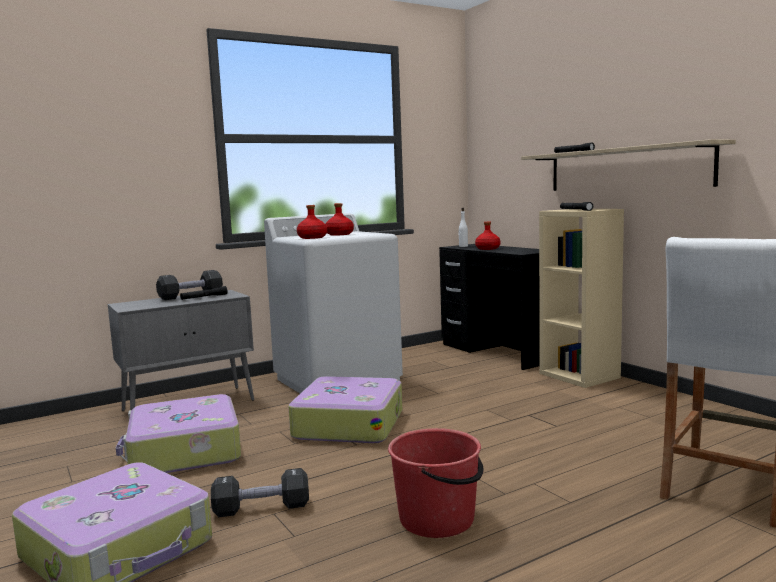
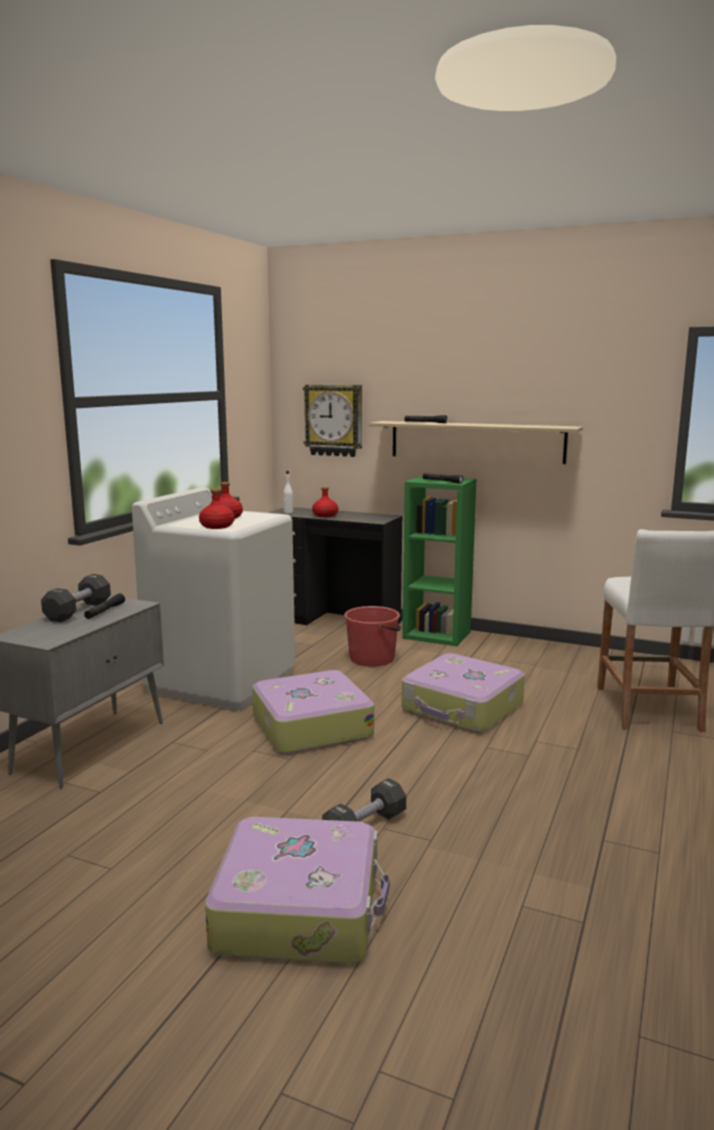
camera: 35 degrees left, 5 degrees up
(183, 451) = (185, 799): suitcase -> suitcase (462, 708)
(438, 519) = (514, 790): red bucket -> red bucket (372, 658)
(509, 160) = (334, 420): none -> wall clock
(580, 376) = (437, 635): beige bookcase -> green bookcase

